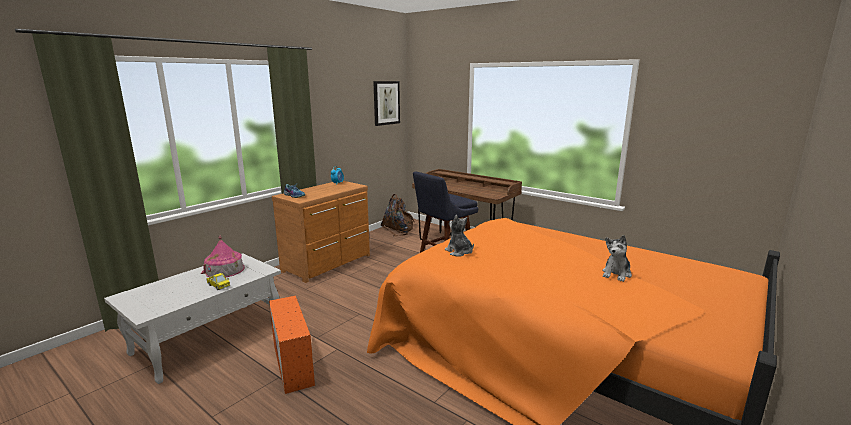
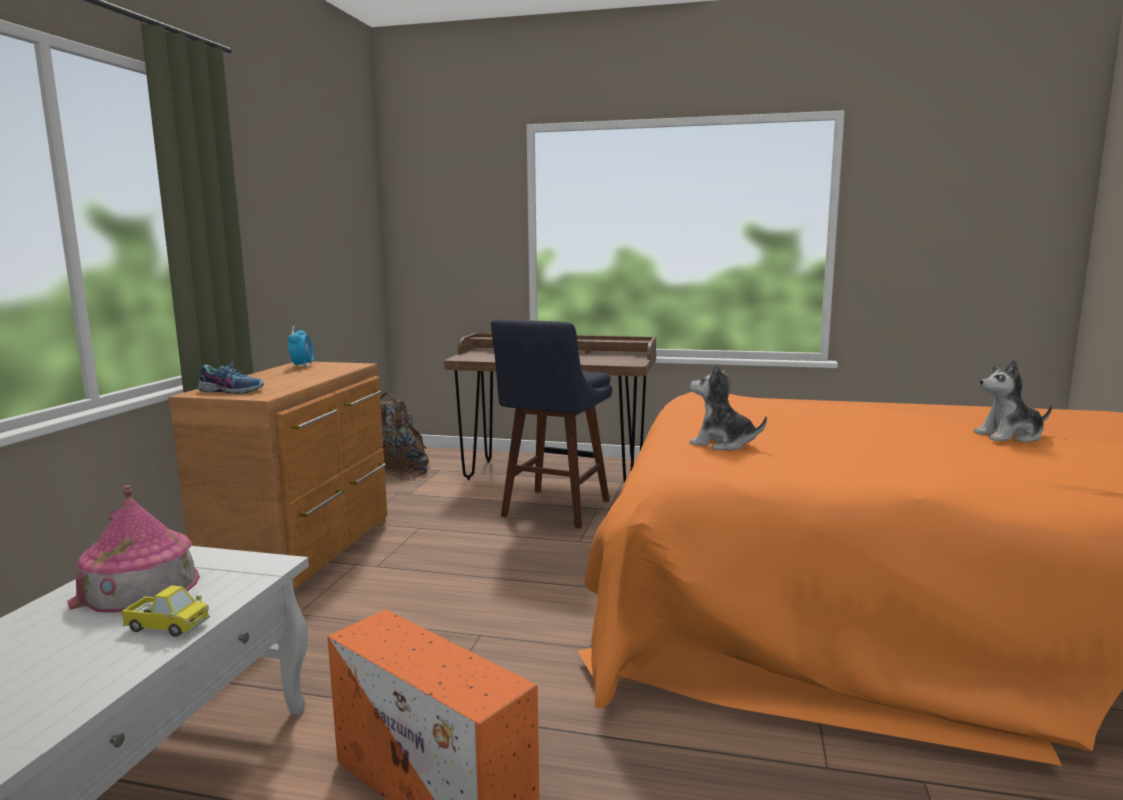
camera: 25 degrees left, 5 degrees down
(386, 103) = (352, 203): picture -> none
(616, 274) = (1010, 436): plush toy -> plush toy turned 75 degrees clockwise

